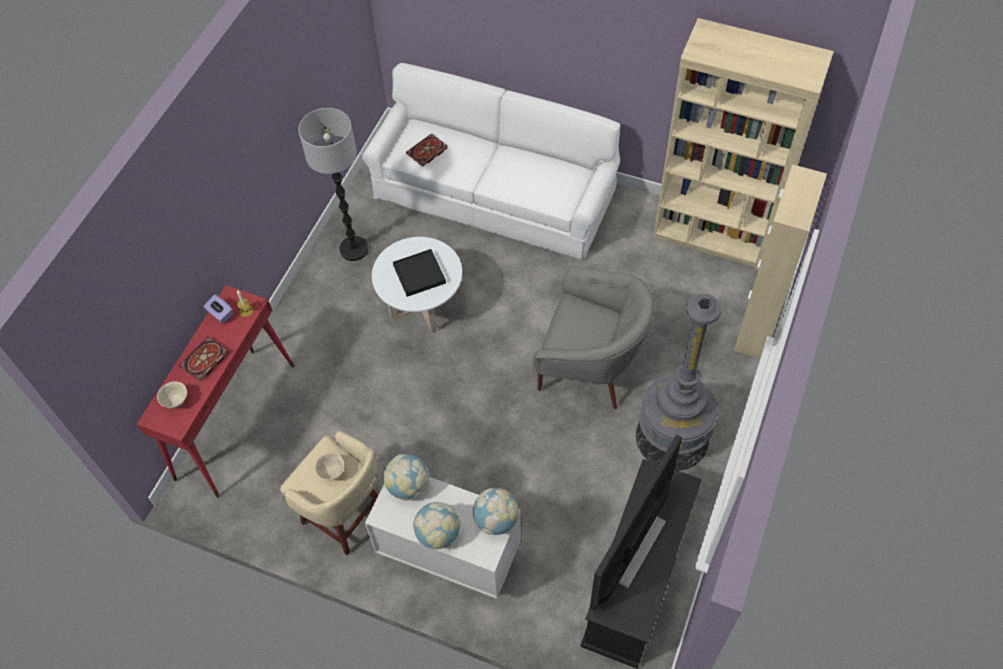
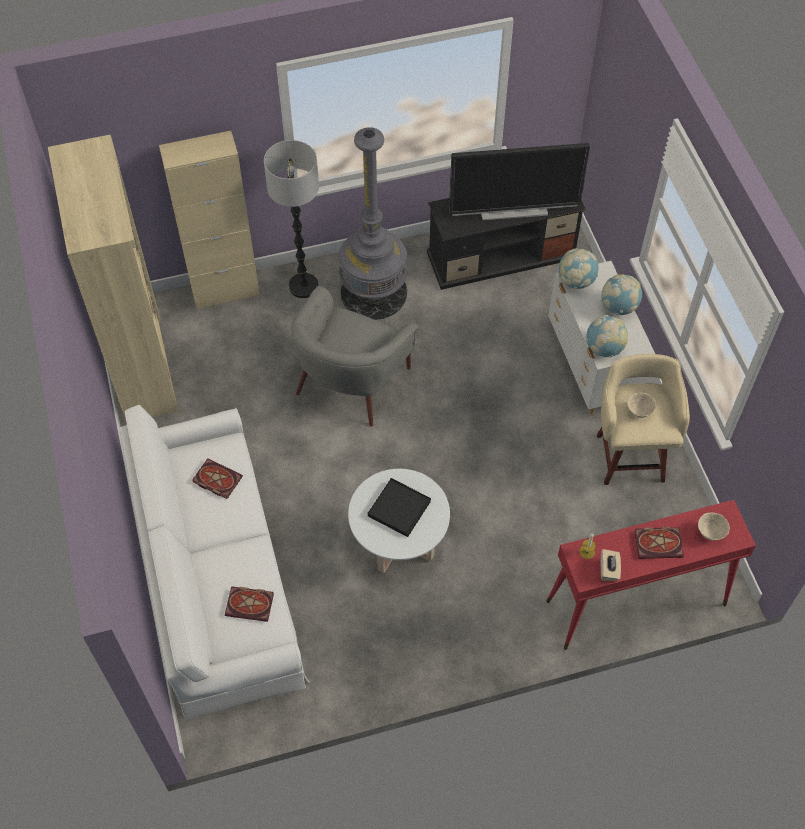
camera: 130 degrees left, 0 degrees up
(220, 314) = (609, 570): purple tissue box -> beige tissue box
(354, 249) = (384, 652): floor lamp -> floor lamp (303, 286)
(539, 180) = (216, 480): none -> book
(590, 363) = (351, 381): grey armchair -> grey armchair turned 135 degrees counterclockwise

